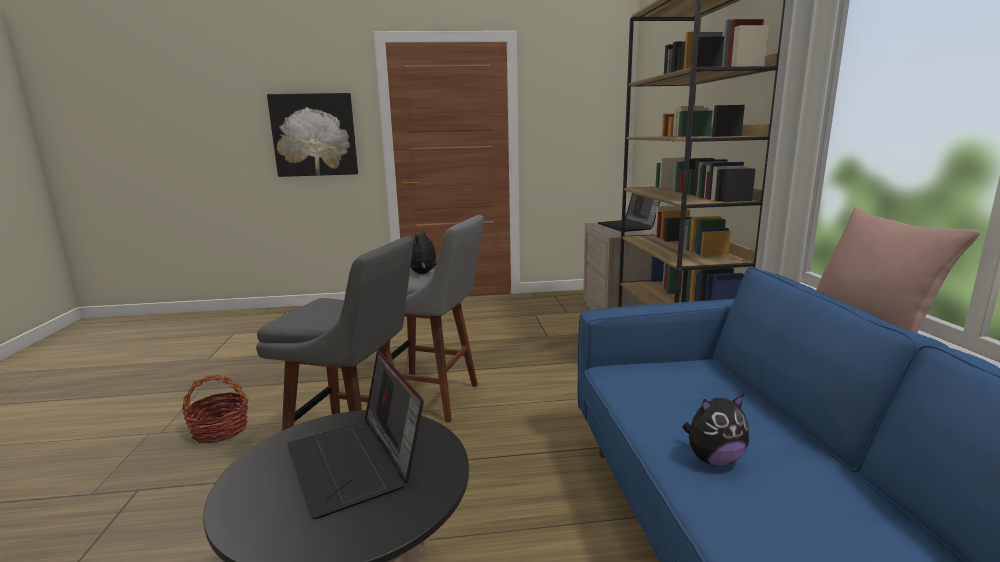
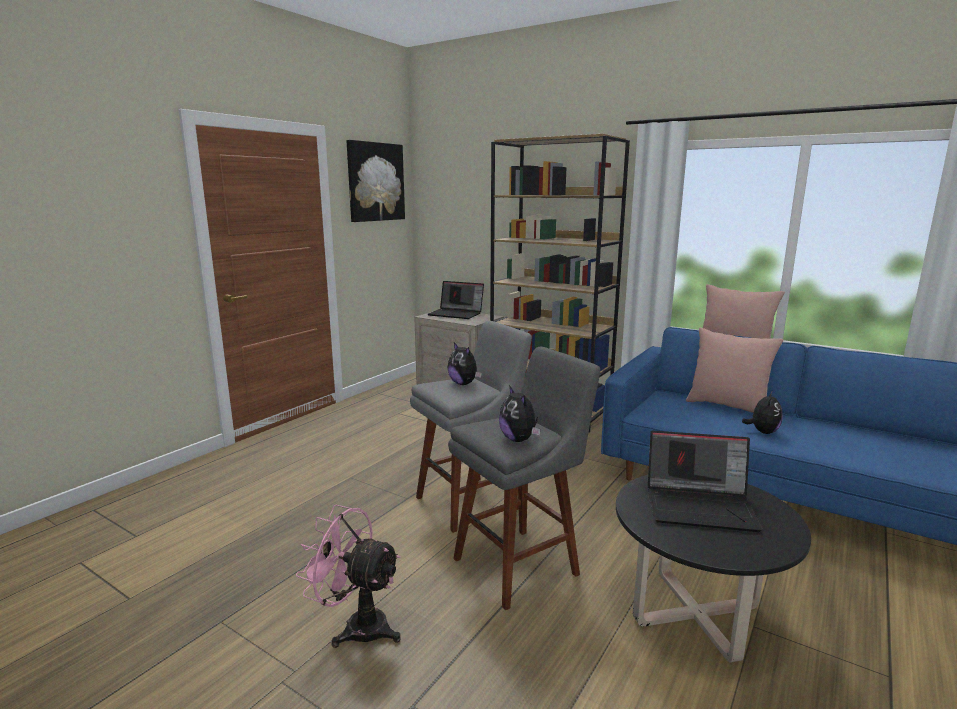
camera: 50 degrees left, 0 degrees up
(220, 430) = (357, 626): basket -> pink fan
(305, 318) = (519, 439): none -> plush toy
(314, 135) = (107, 245): picture -> picture (375, 182)
(767, 412) = (728, 406): none -> pink pillow

